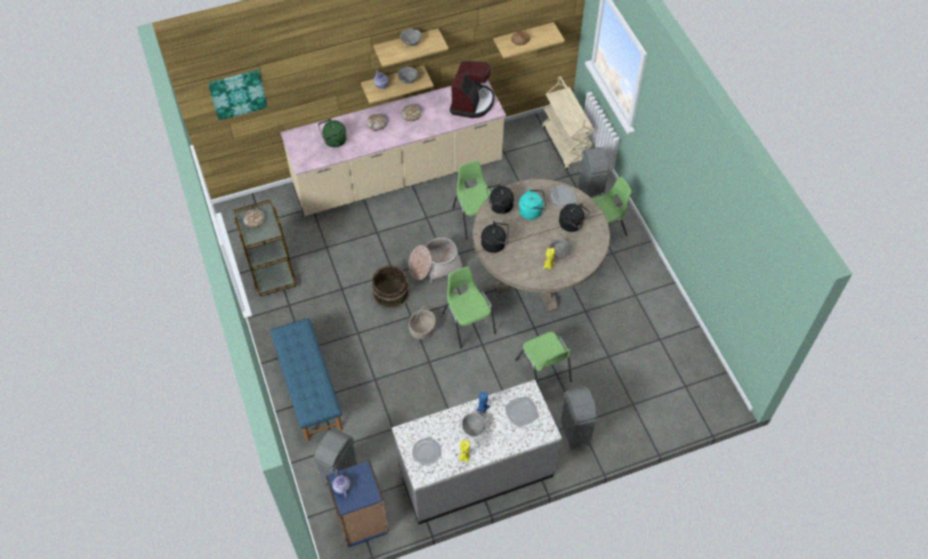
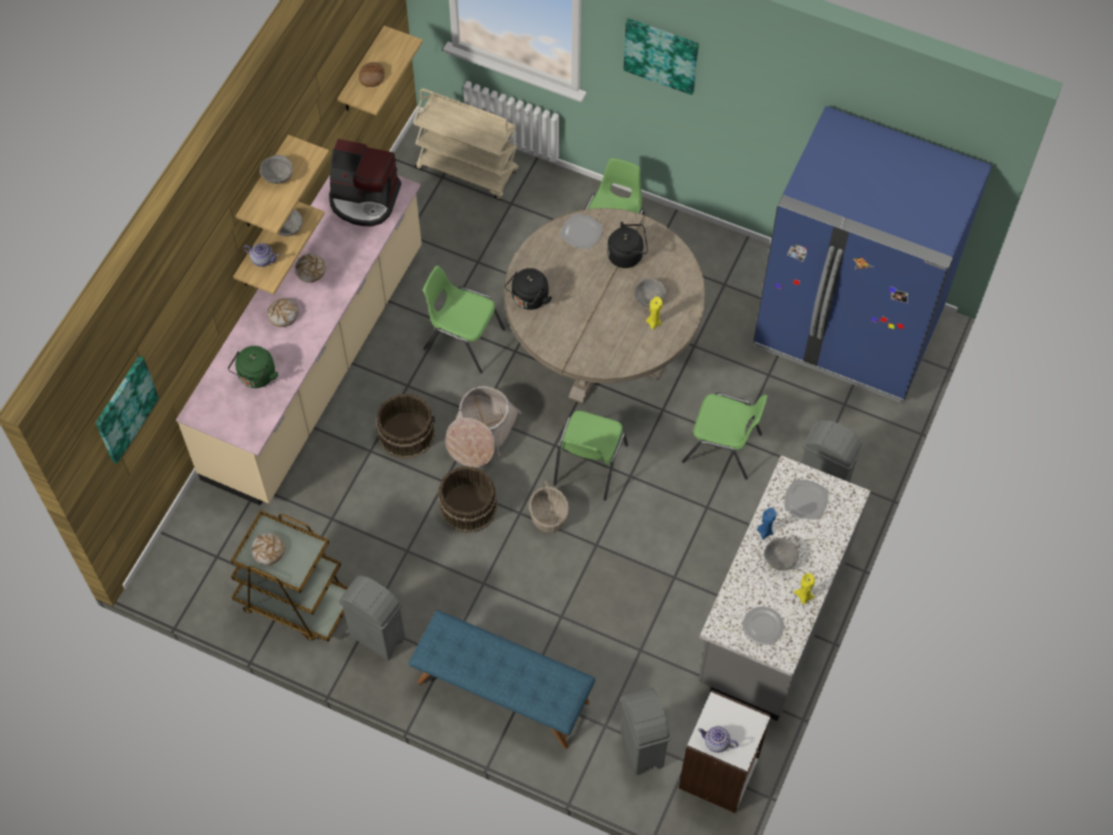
camera: 45 degrees left, 5 degrees up
(362, 522) = (719, 773): blue bookcase -> white bookcase
(401, 238) = (406, 433): none -> brown bucket
(468, 323) = (589, 465): green chair -> green chair turned 90 degrees counterclockwise
(472, 102) = (364, 199): coffee machine -> coffee machine turned 135 degrees clockwise
(495, 244) = (572, 346): black kettle -> none
(532, 211) = (569, 275): turquoise kettle -> none
(590, 195) = (558, 209): grey trash can -> grey trash can (377, 636)
(667, 122) = (661, 54): none -> picture
(676, 370) = (847, 331): none -> blue fridge

